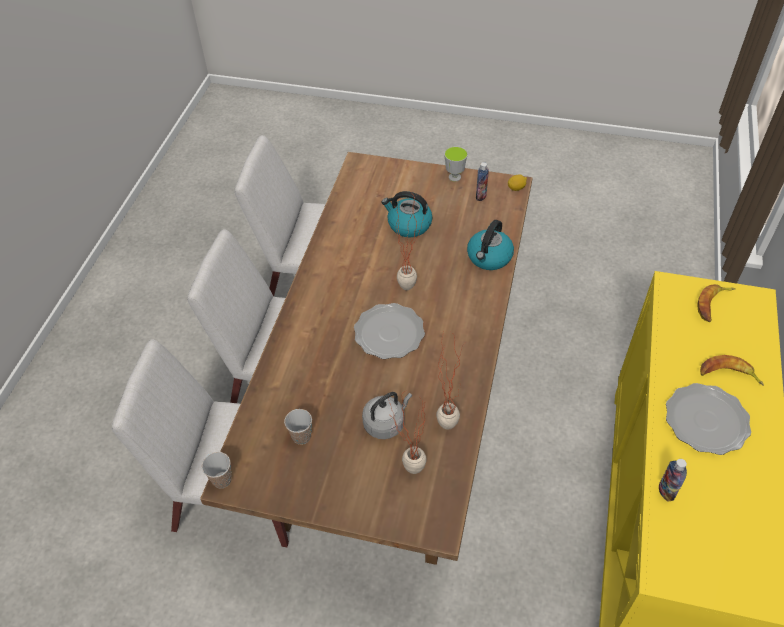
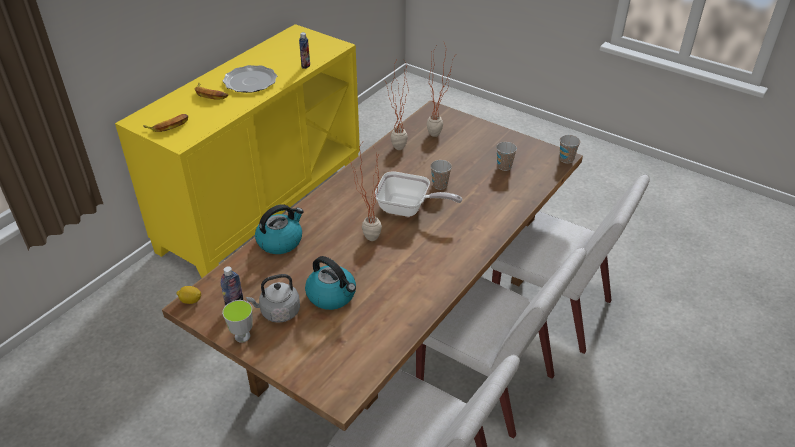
camera: 160 degrees left, 10 degrees down
(369, 378) = (440, 185): none -> cup
(386, 423) = (440, 159): grey kettle -> grey kettle (278, 312)
(389, 333) = (408, 209): plate -> frying pan

